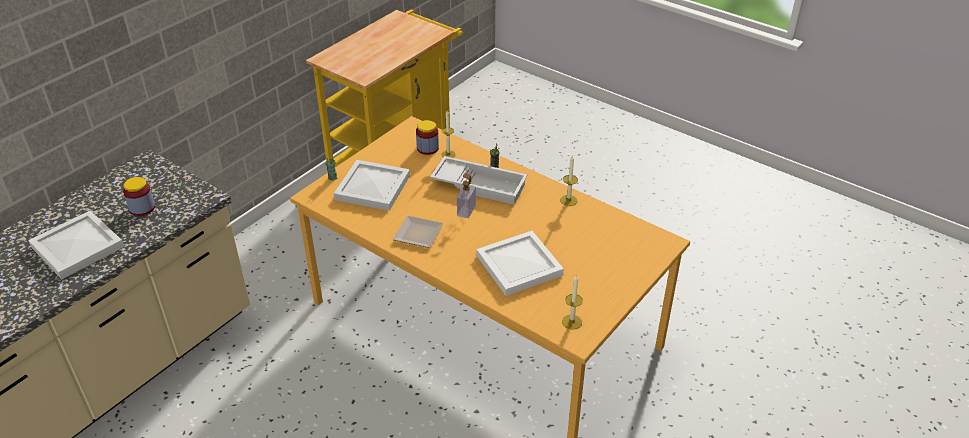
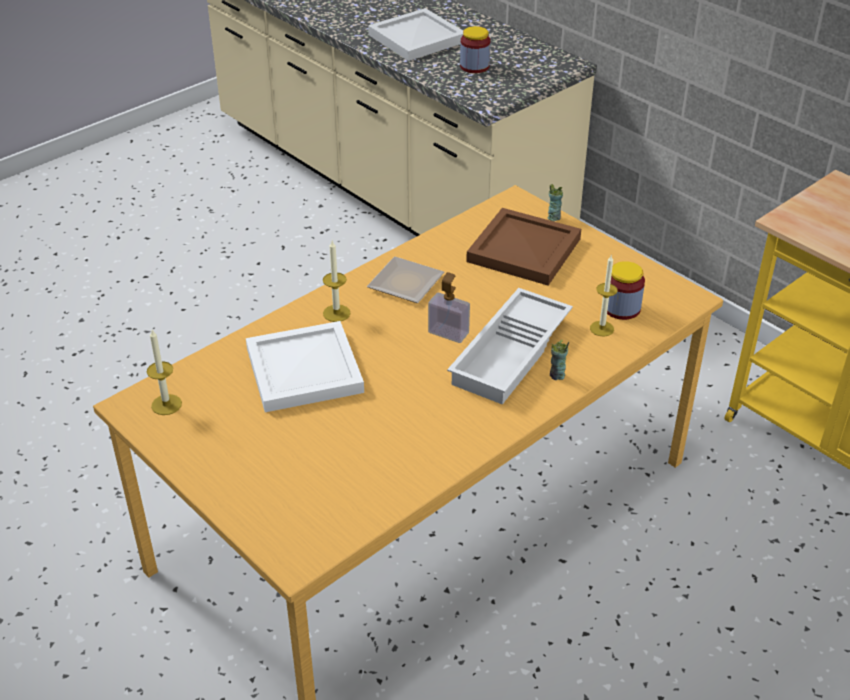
camera: 100 degrees right, 0 degrees up
(372, 187) = (526, 250): white tray -> brown tray
(568, 200) = (447, 451): candle -> candle (336, 313)

